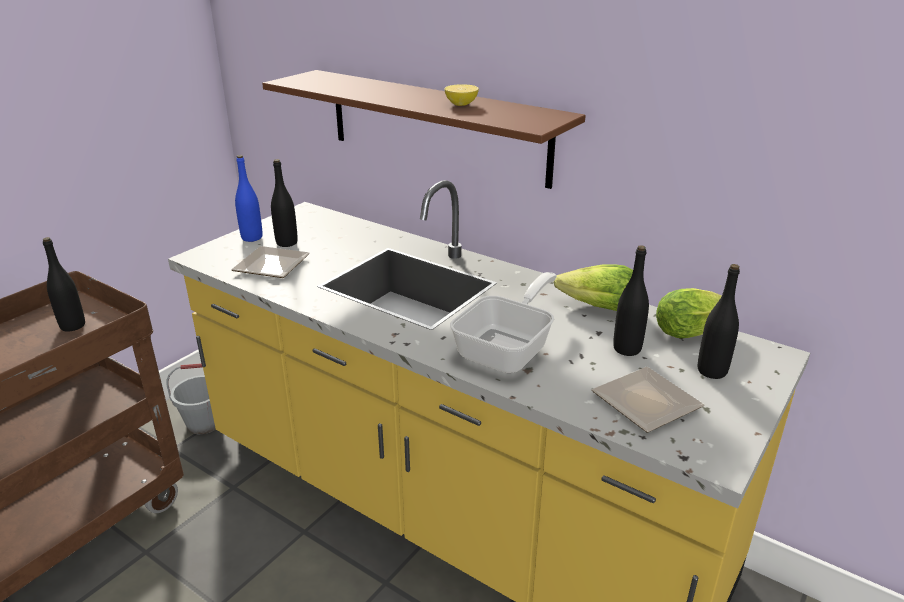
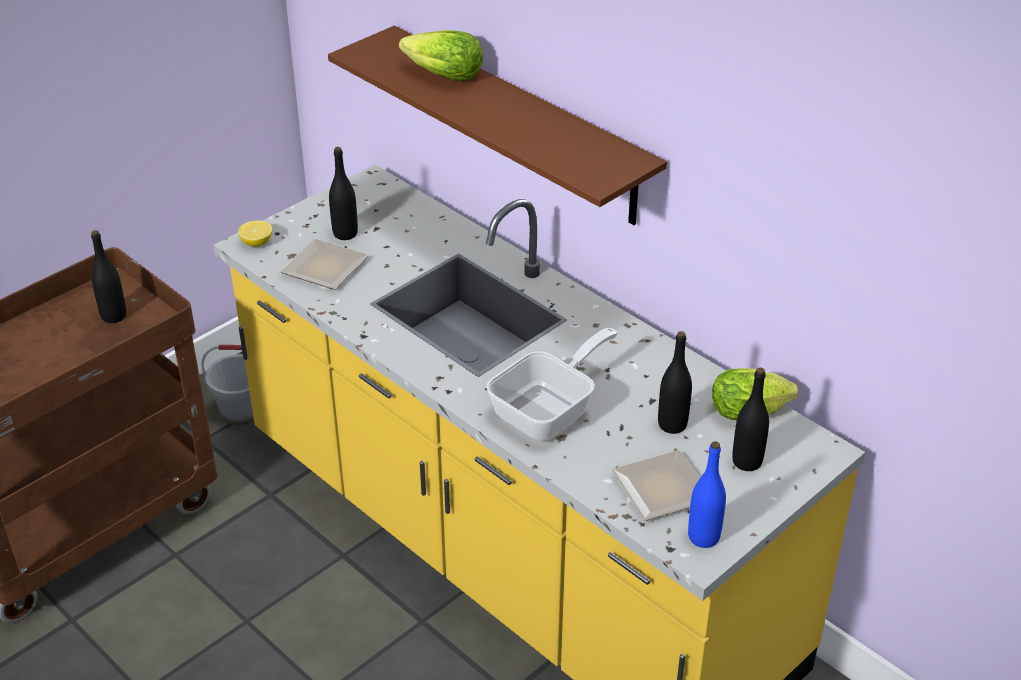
camera: 10 degrees right, 10 degrees up
(252, 237) = (307, 221): blue bottle -> blue bottle (703, 537)
(461, 104) = (538, 127): lemon -> lemon (257, 243)
(598, 307) = (665, 367): lettuce -> lettuce (443, 75)

